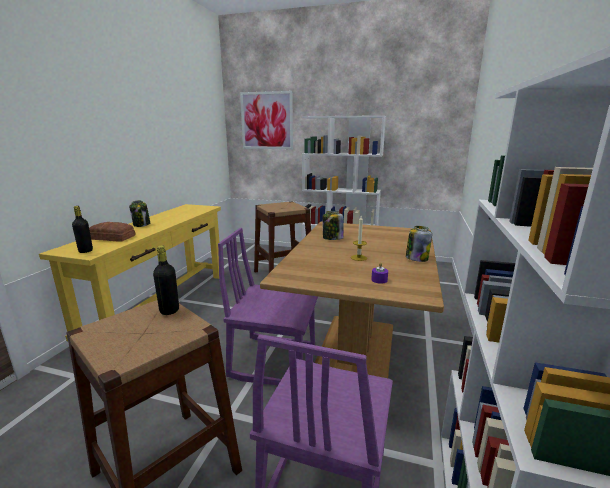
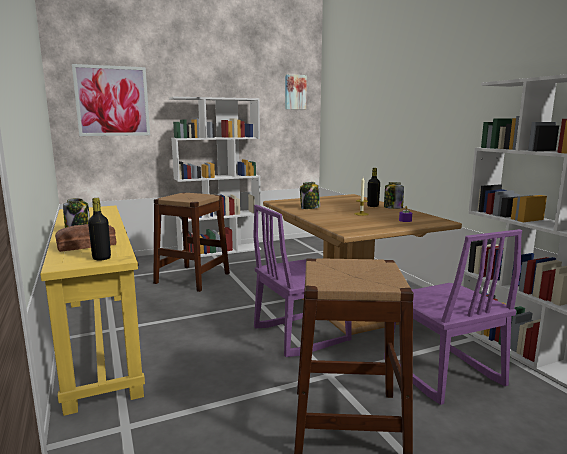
camera: 40 degrees left, 5 degrees down
(169, 310) = (337, 262): black bottle -> black bottle (372, 206)
(440, 106) = (295, 92): none -> picture

